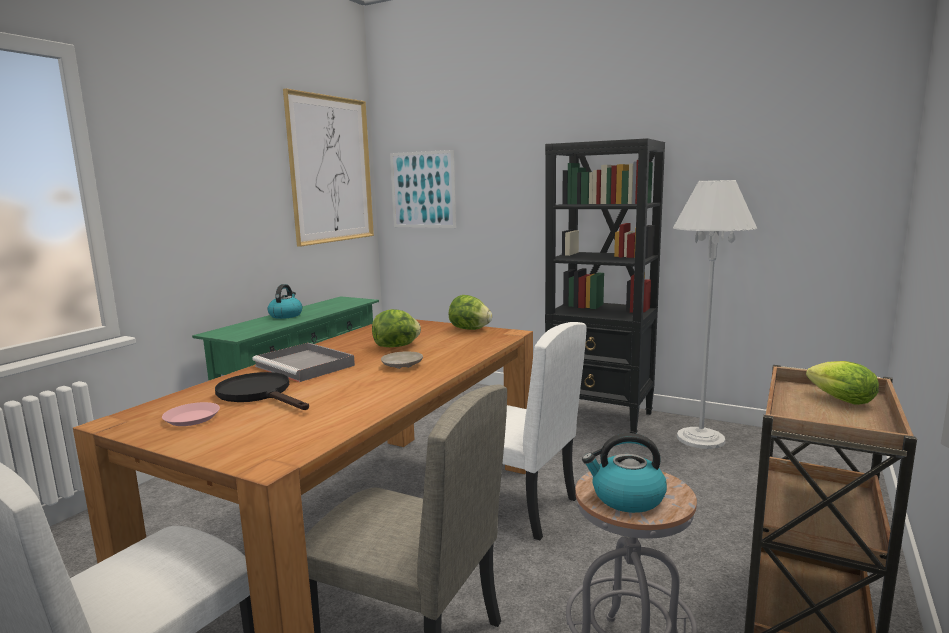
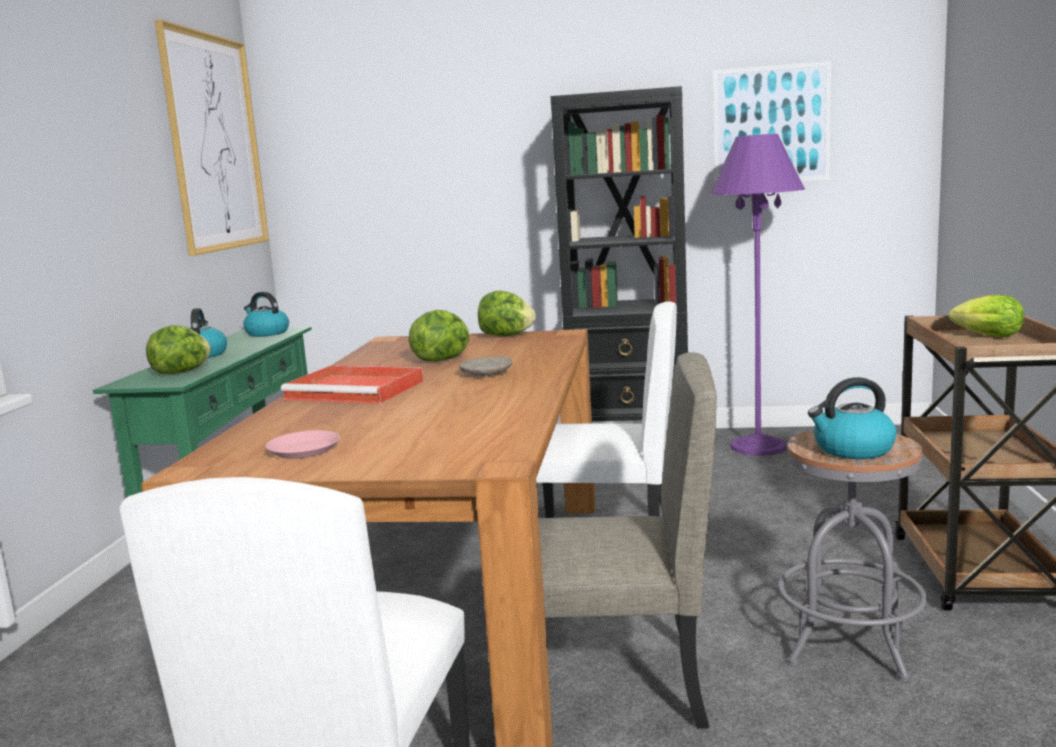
camera: 20 degrees left, 0 degrees up
(254, 328) = (182, 372): none -> lettuce
(260, 394) = (350, 419): black frying pan -> none
(306, 366) = (357, 390): grey tray -> red tray
(345, 302) = (266, 333): none -> kettle
(422, 190) = (342, 170): picture -> picture (771, 125)
(700, 438) = (758, 447): white floor lamp -> purple floor lamp

